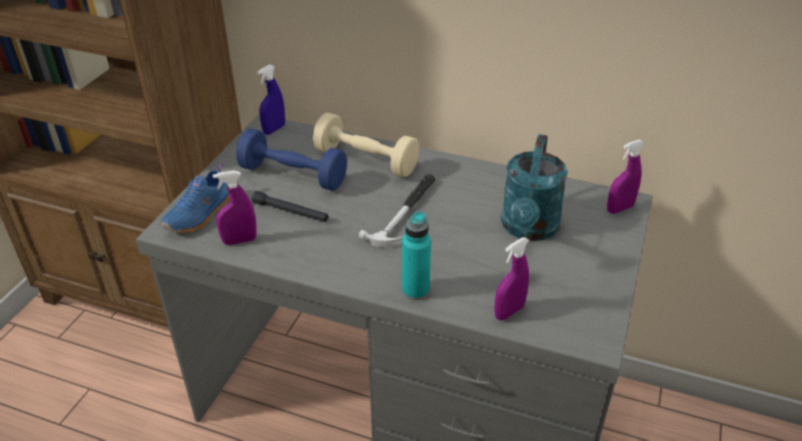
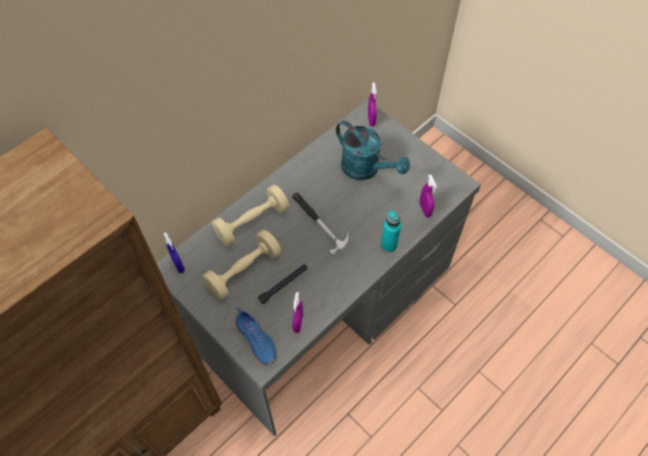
camera: 65 degrees left, 20 degrees up
(293, 175) = (244, 271): blue dumbbell -> beige dumbbell

